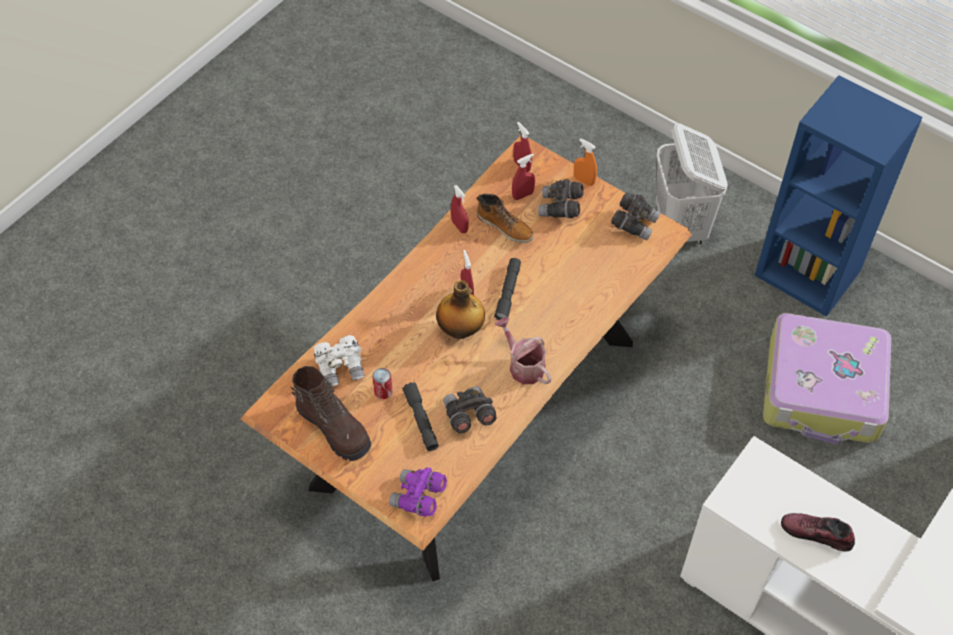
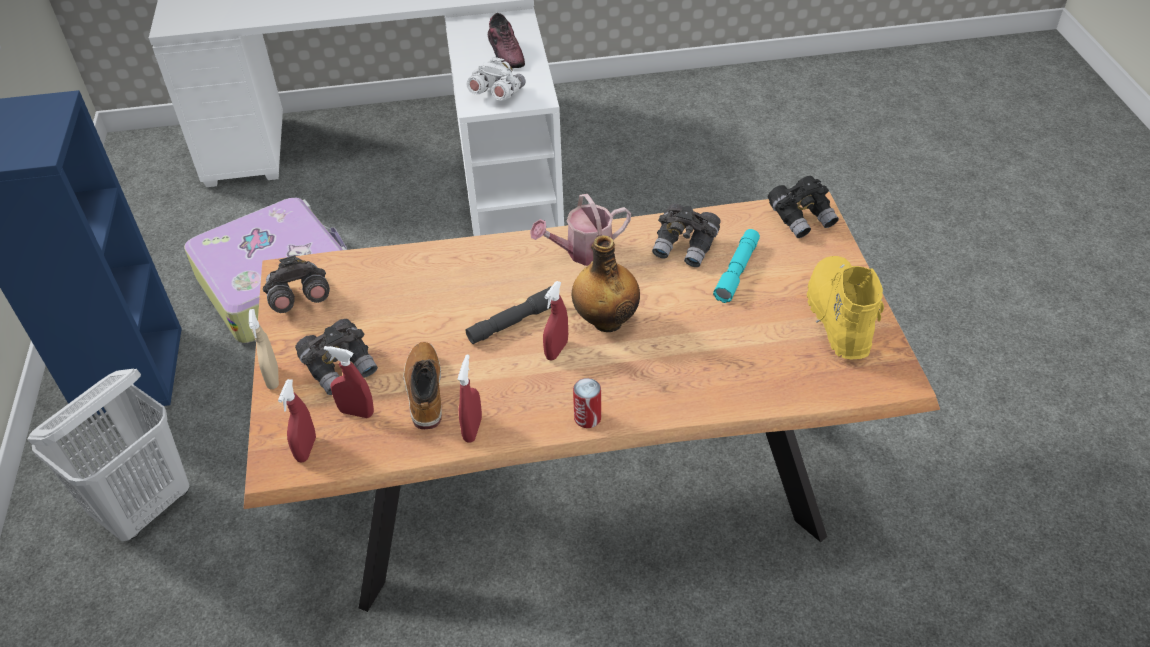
camera: 135 degrees left, 10 degrees down
(334, 428) = (837, 318): brown boot -> yellow boot
(341, 367) = (777, 370): white binoculars -> white binoculars (497, 94)
(383, 391) = (751, 318): can -> can (587, 418)
(418, 498) = (801, 218): purple binoculars -> black binoculars
(421, 420) = (737, 271): grey flashlight -> turquoise flashlight
(523, 365) = (583, 252): watering can -> watering can turned 60 degrees clockwise
(584, 180) = (273, 378): orange spray bottle -> beige spray bottle

